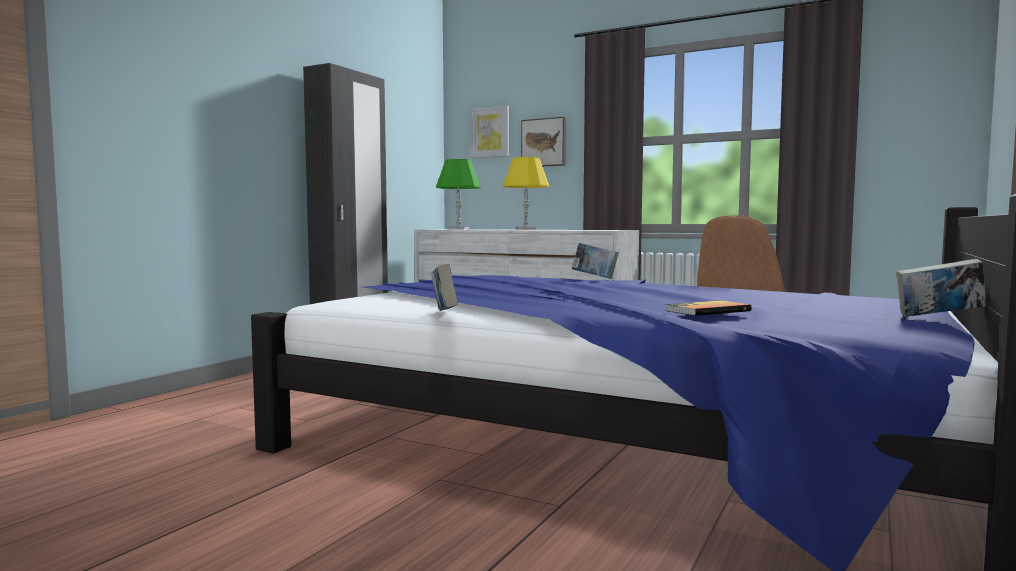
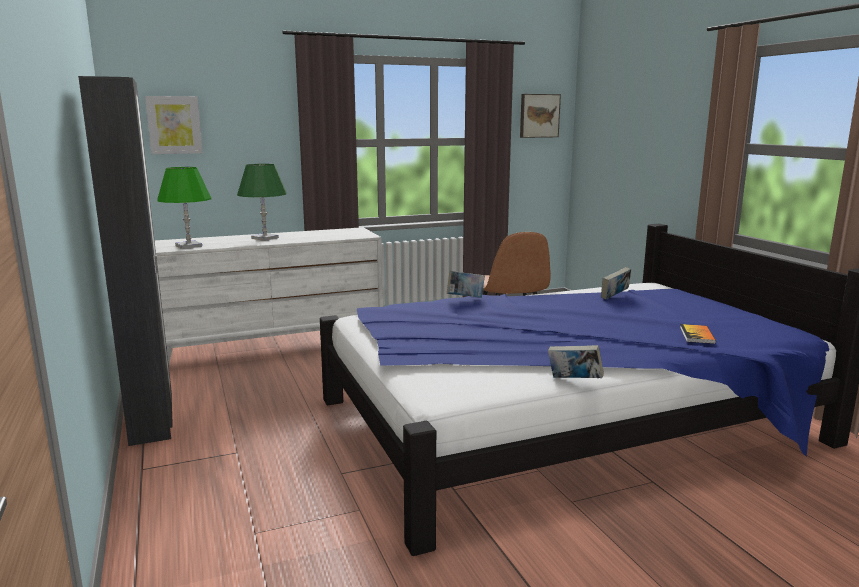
camera: 50 degrees left, 10 degrees up
(525, 229) = (265, 238): yellow table lamp -> green table lamp
(544, 142) = (246, 140): picture -> picture (539, 115)
(938, 317) = (744, 310): book -> book (614, 297)

